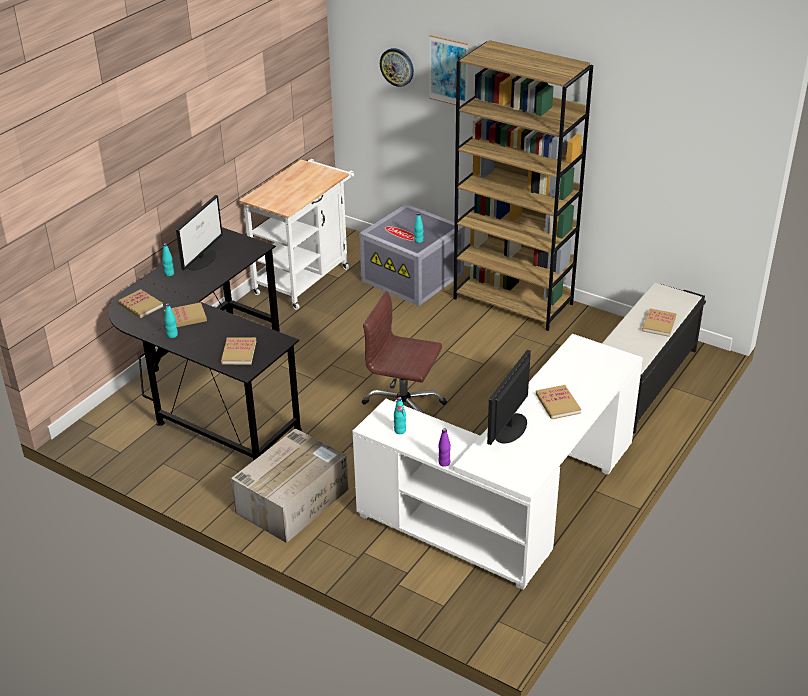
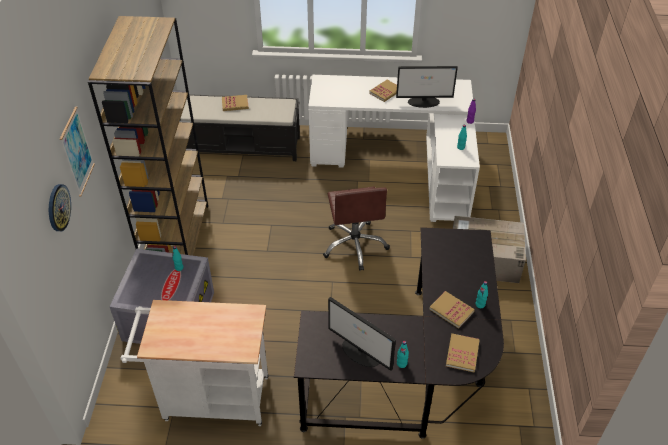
camera: 120 degrees left, 10 degrees up
(202, 259) = (361, 353): monitor -> monitor turned 135 degrees counterclockwise
(239, 352) = (464, 251): book -> none

